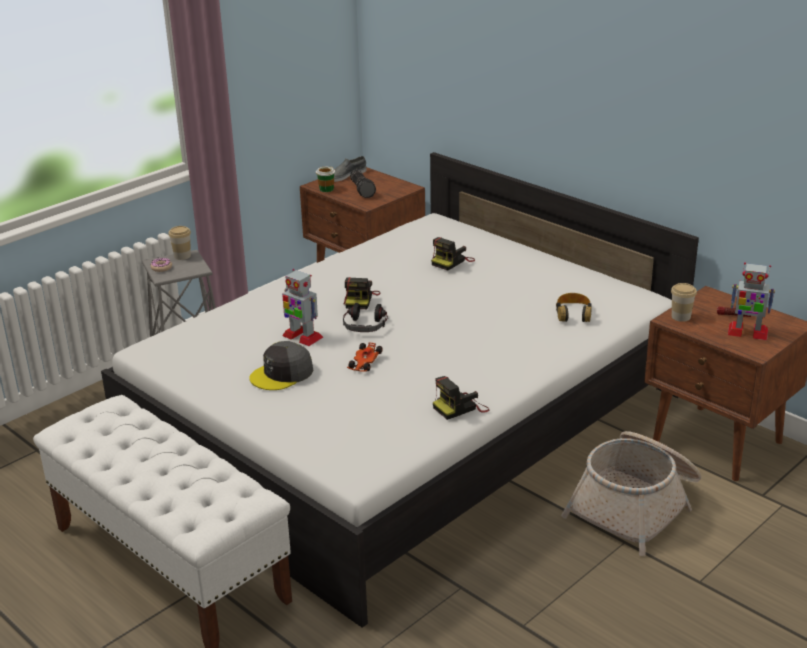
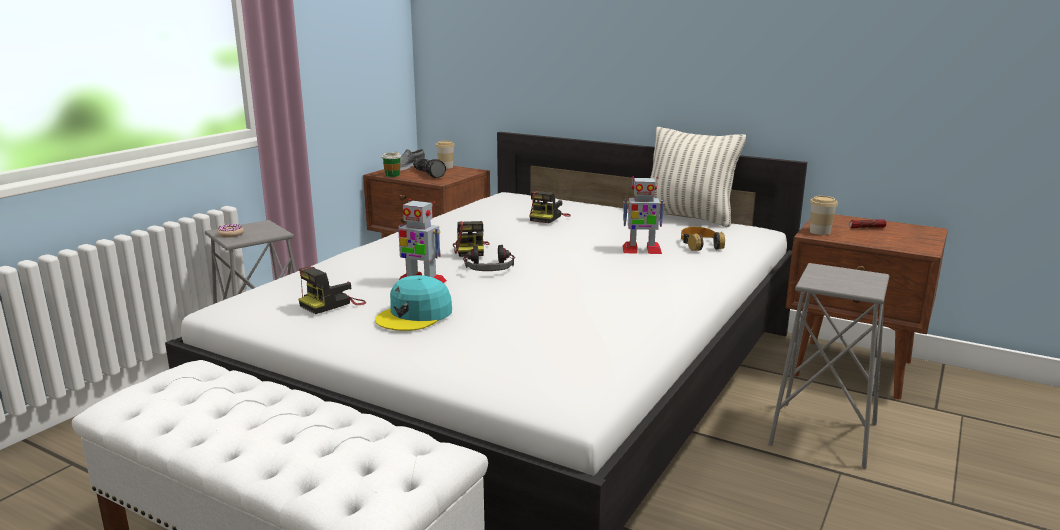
camera: 15 degrees left, 10 degrees down
(182, 256) = (253, 225): cup -> cup (445, 167)
(282, 374) = (415, 315): grey cap -> turquoise cap
(364, 362) = (509, 297): toy car -> none
(460, 407) = (650, 326): camera -> camera (332, 304)
(591, 271) = (688, 217): none -> pillow
(636, 506) = (823, 434): basket -> grey stool
(747, 332) = (895, 237): toy robot -> toy robot (641, 250)

